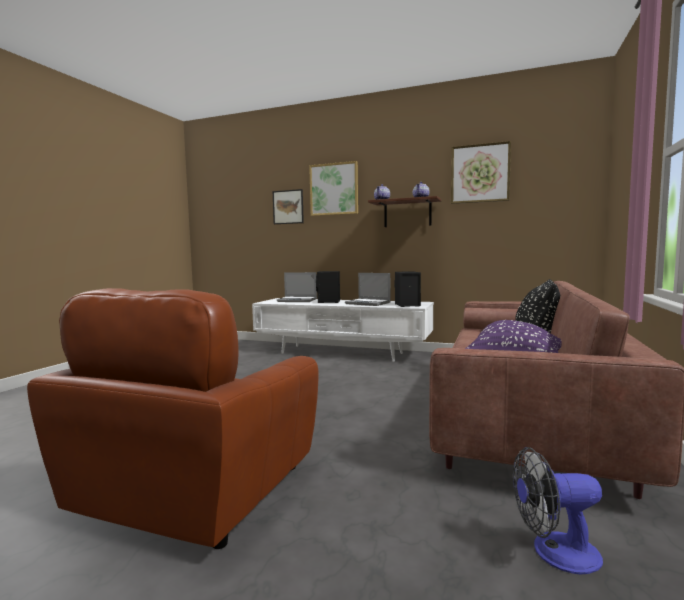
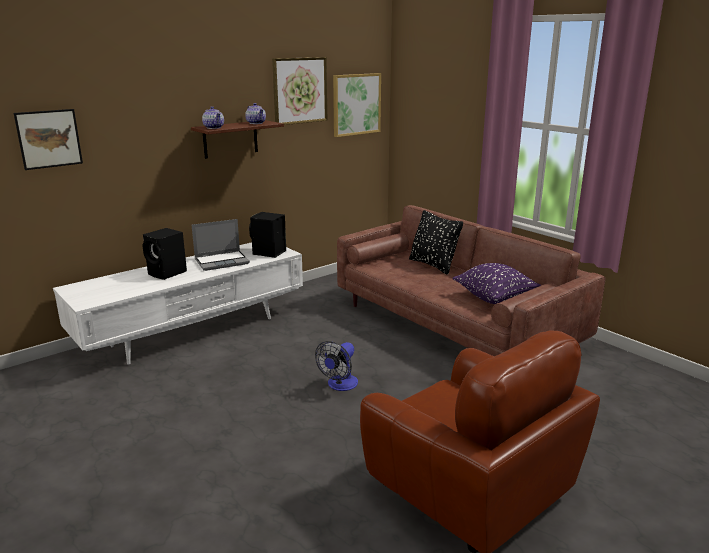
camera: 60 degrees left, 15 degrees up
(298, 300) = (115, 283): laptop -> none
(334, 189) = (128, 108): picture -> picture (356, 104)
(555, 552) = (601, 389): fan -> fan (340, 385)

